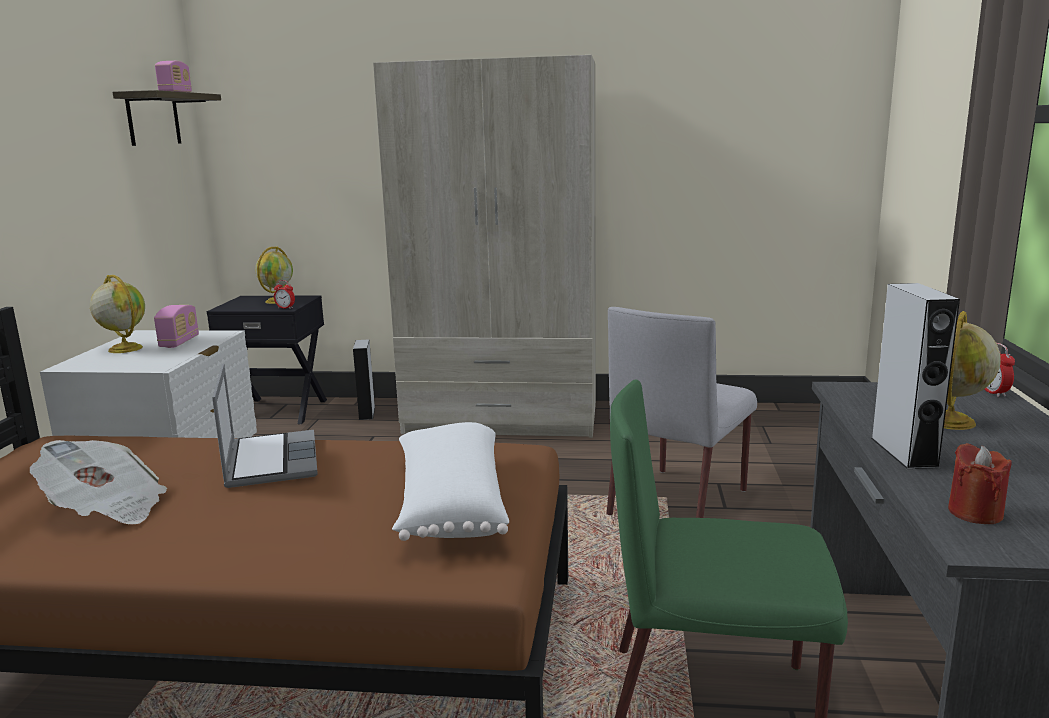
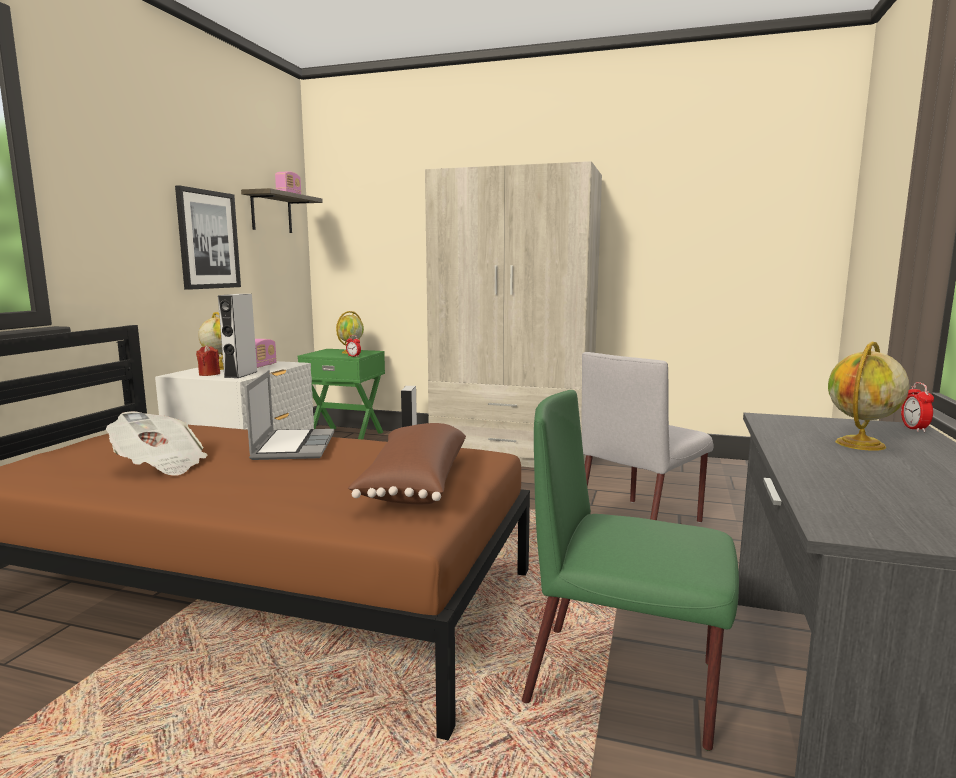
camera: 10 degrees right, 5 degrees down
(78, 168) = (208, 239): none -> picture
(279, 410) = (346, 436): black nightstand -> green nightstand
(449, 504) = (413, 484): white pillow -> brown pillow
(904, 452) = (804, 461): grey speaker -> grey speaker (241, 374)
(975, 513) = (854, 506): red candle -> red candle (209, 374)

